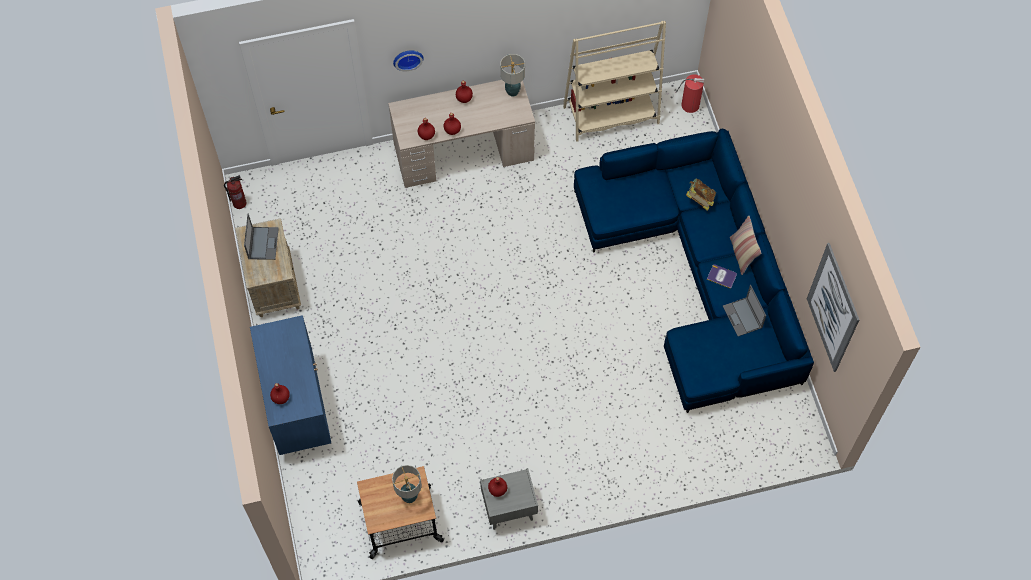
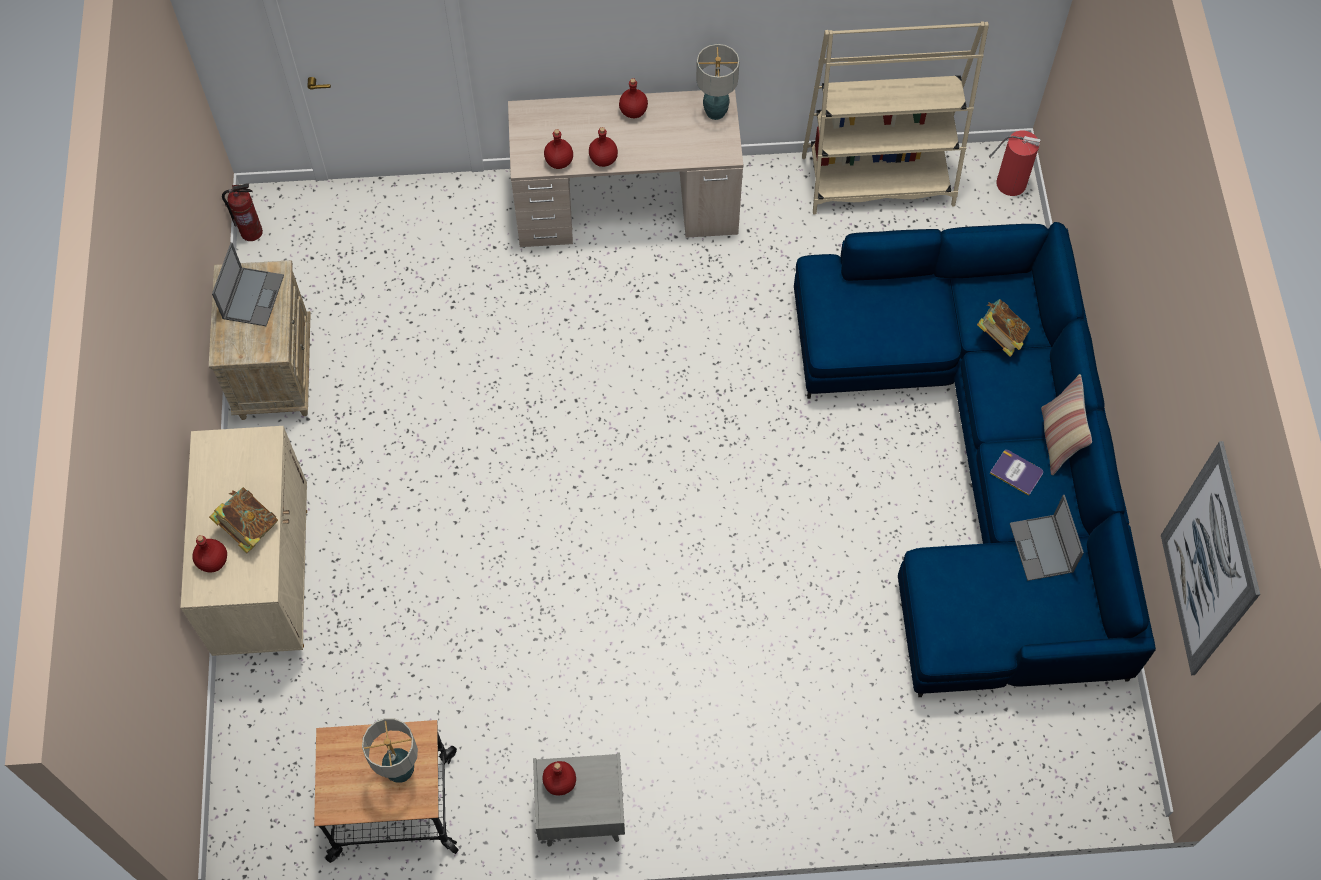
camera: 10 degrees right, 0 degrees up
(296, 376) = (248, 528): none -> book
(298, 407) = (267, 578): blue cabinet -> beige cabinet
(407, 58) = (542, 24): wall clock -> none

